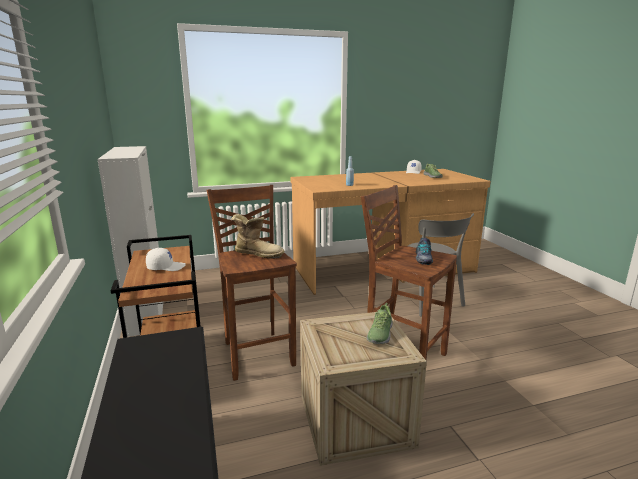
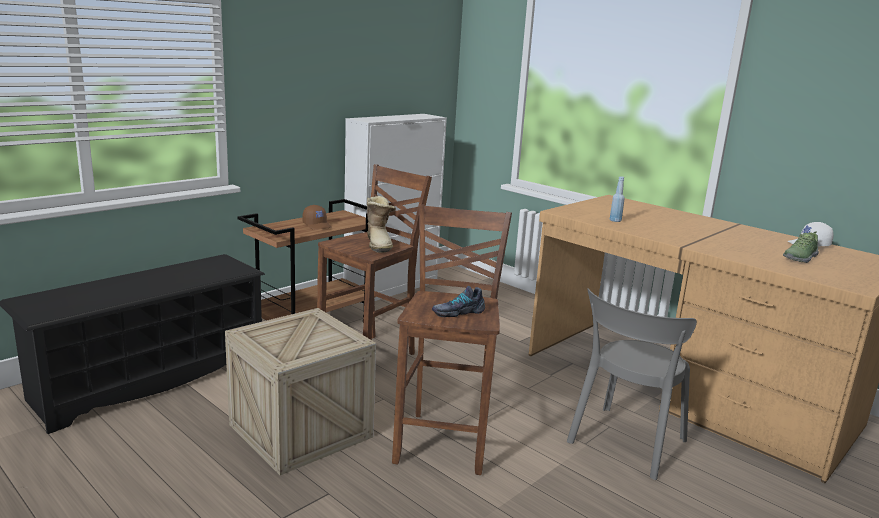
camera: 60 degrees right, 0 degrees up
(166, 267) = (317, 225): white cap -> brown cap
(379, 334) = (317, 345): shoe -> none

